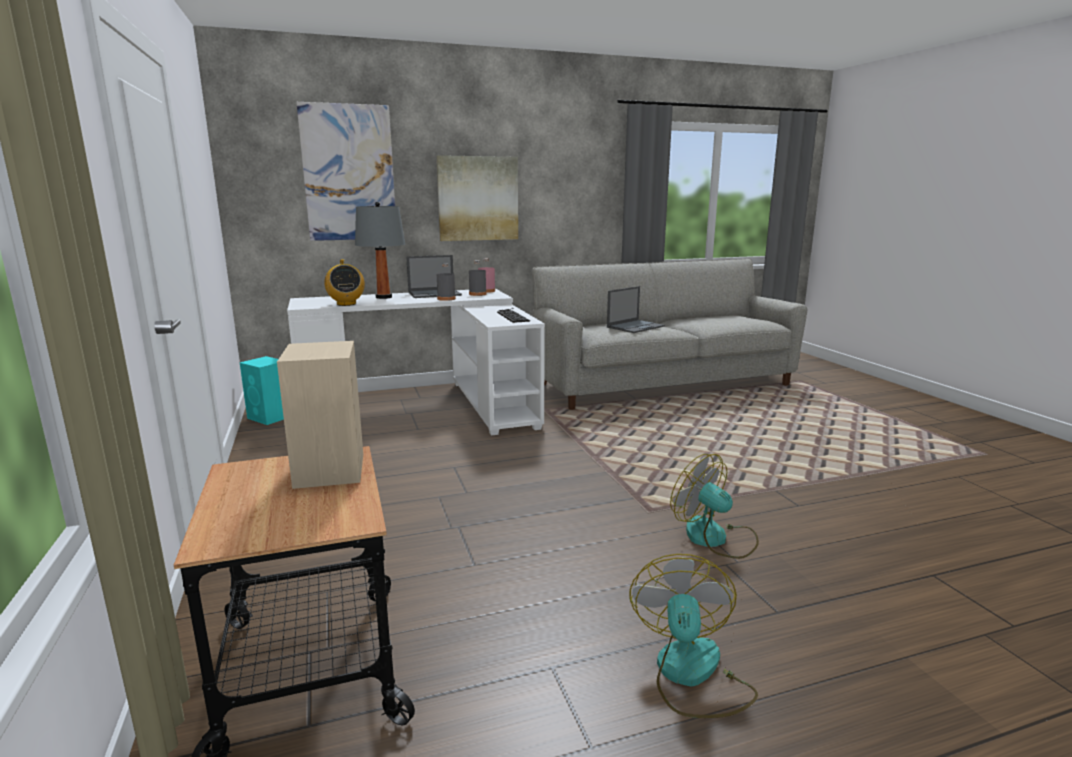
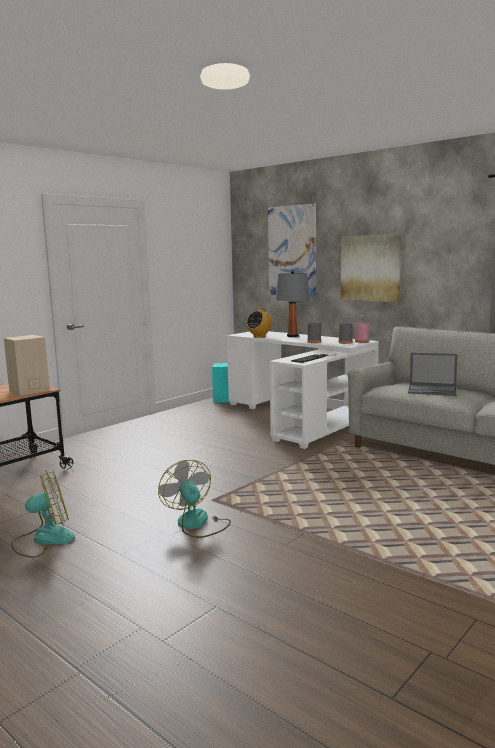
camera: 60 degrees right, 5 degrees down
(435, 294) = (325, 338): laptop -> none
(715, 538) = (197, 524): fan -> fan turned 45 degrees counterclockwise

